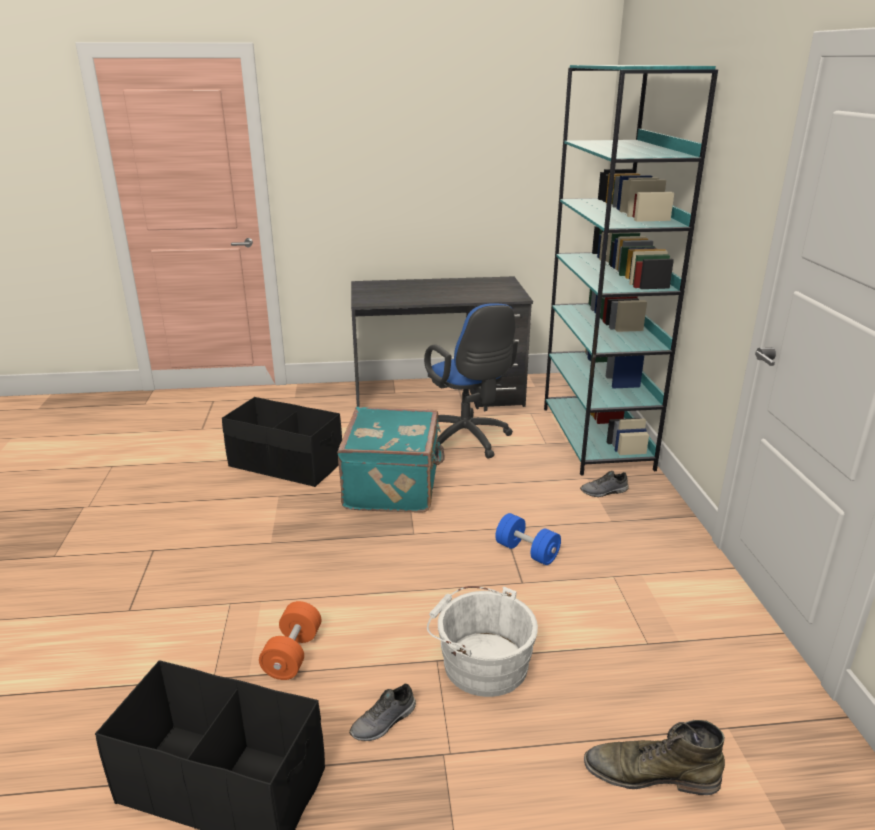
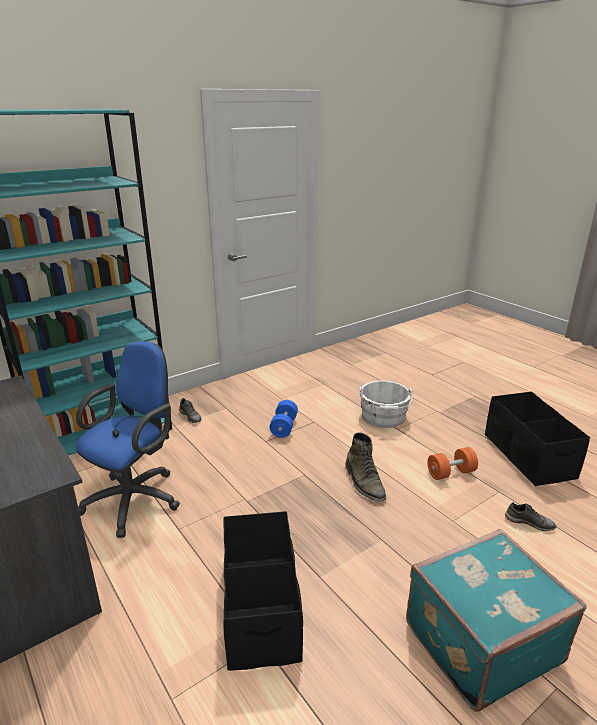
camera: 120 degrees left, 0 degrees up
(384, 722) = (446, 430): grey shoe -> grey shoe (529, 522)
(394, 486) = (249, 509): turquoise suitcase -> turquoise suitcase (479, 641)
(650, 773) = (390, 374): green boot -> green boot (364, 482)

